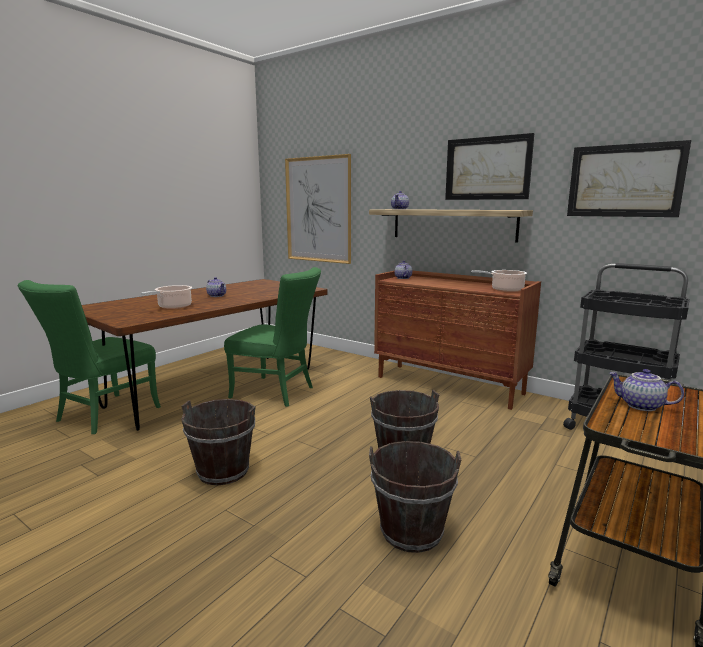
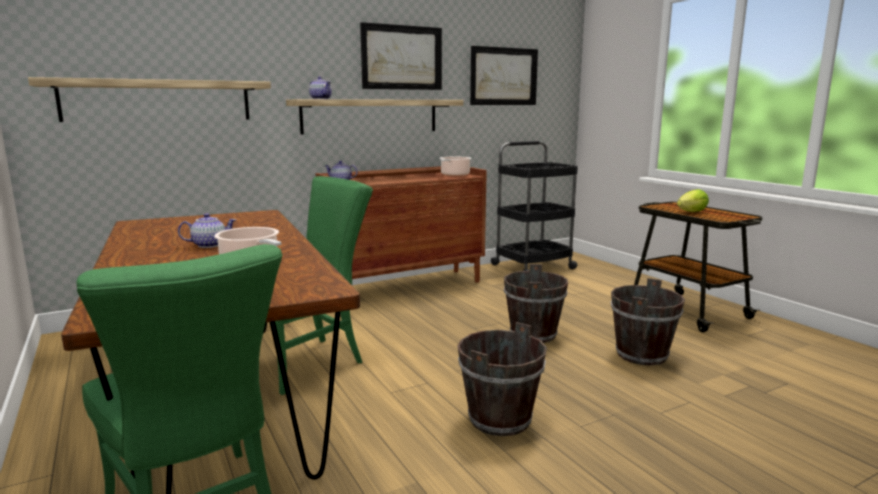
camera: 65 degrees left, 0 degrees up
(318, 210) = (158, 101): picture -> shelf
(640, 406) = (691, 212): teapot -> lettuce

